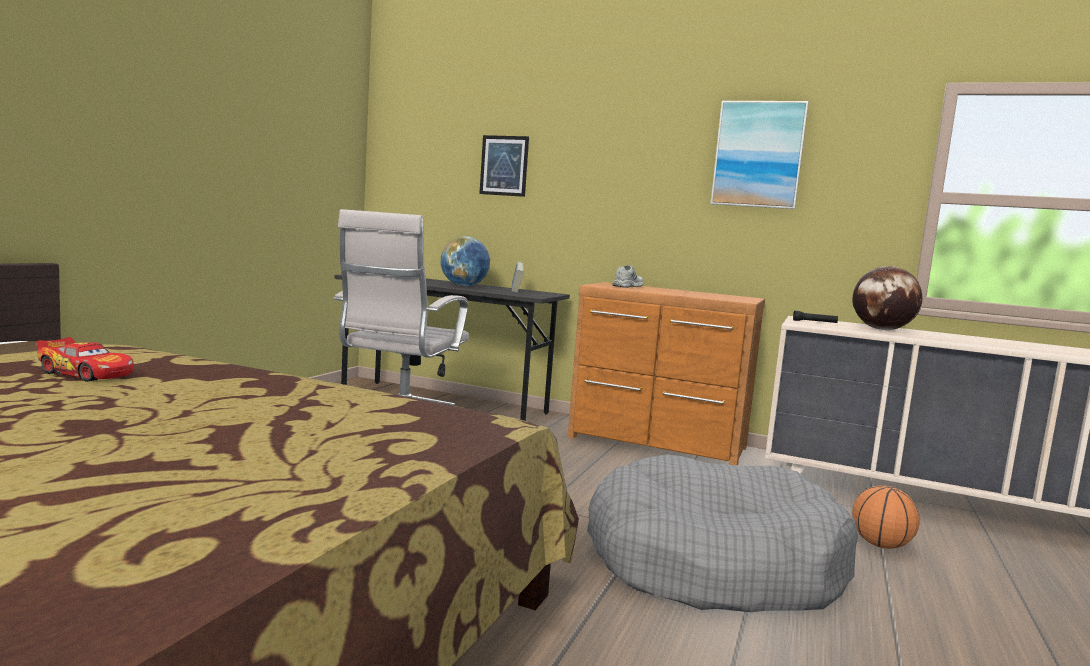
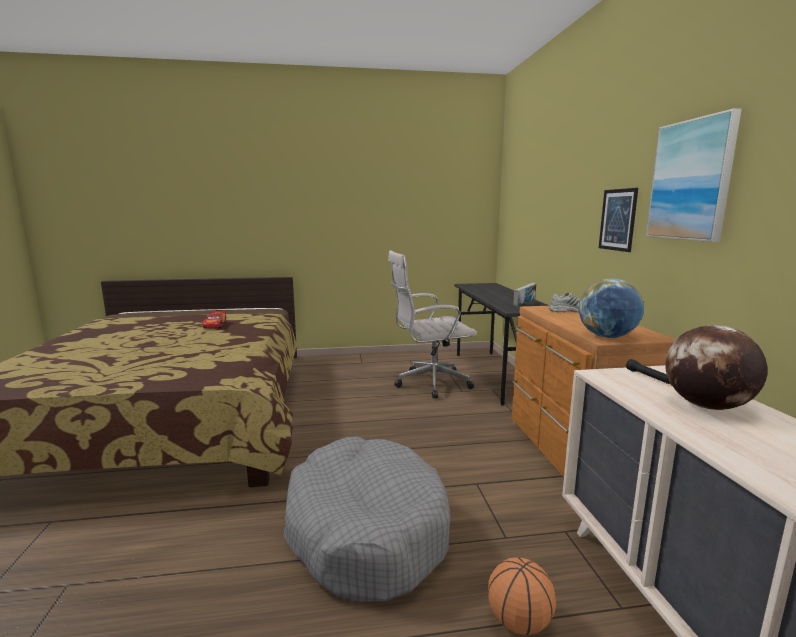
camera: 60 degrees right, 5 degrees up
(464, 286) = (501, 297): globe -> globe (607, 337)
(504, 165) = (544, 207): picture -> picture (617, 220)

